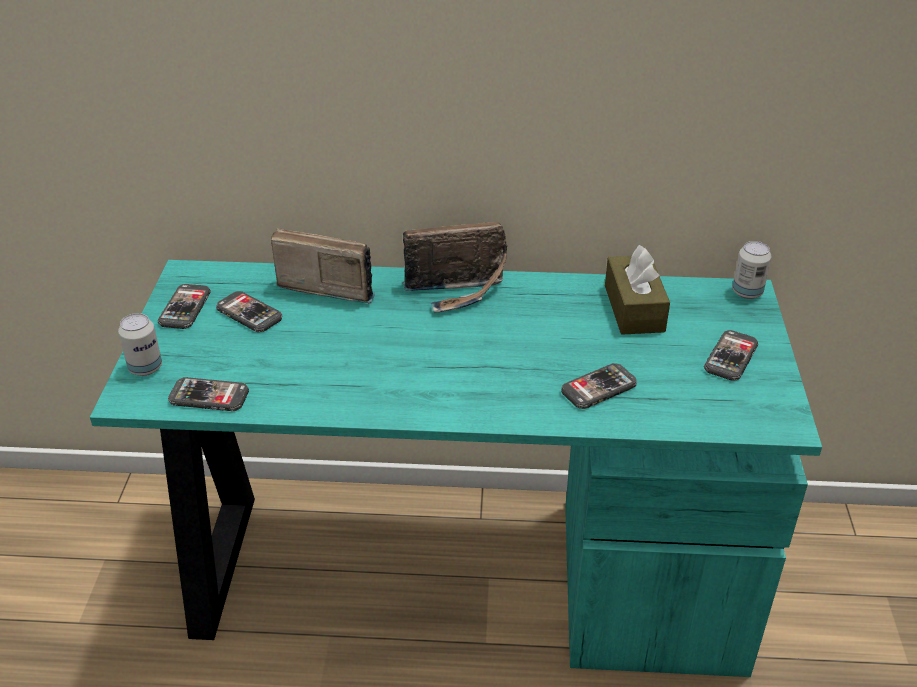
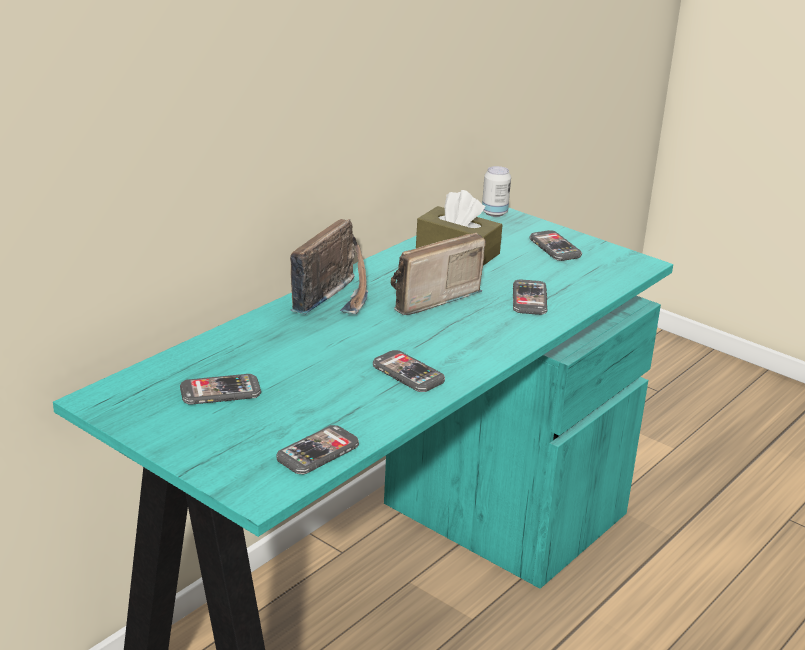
camera: 55 degrees left, 10 degrees down
(145, 368) = (224, 470): can -> none
(185, 308) = (157, 419): phone -> phone (408, 373)
(328, 284) = (235, 342): radio -> radio (426, 298)

